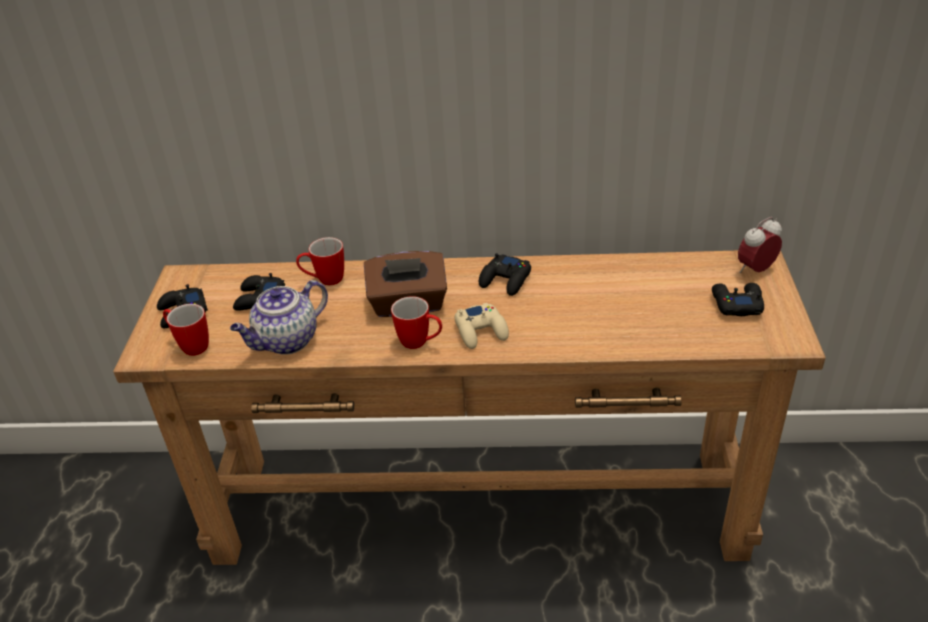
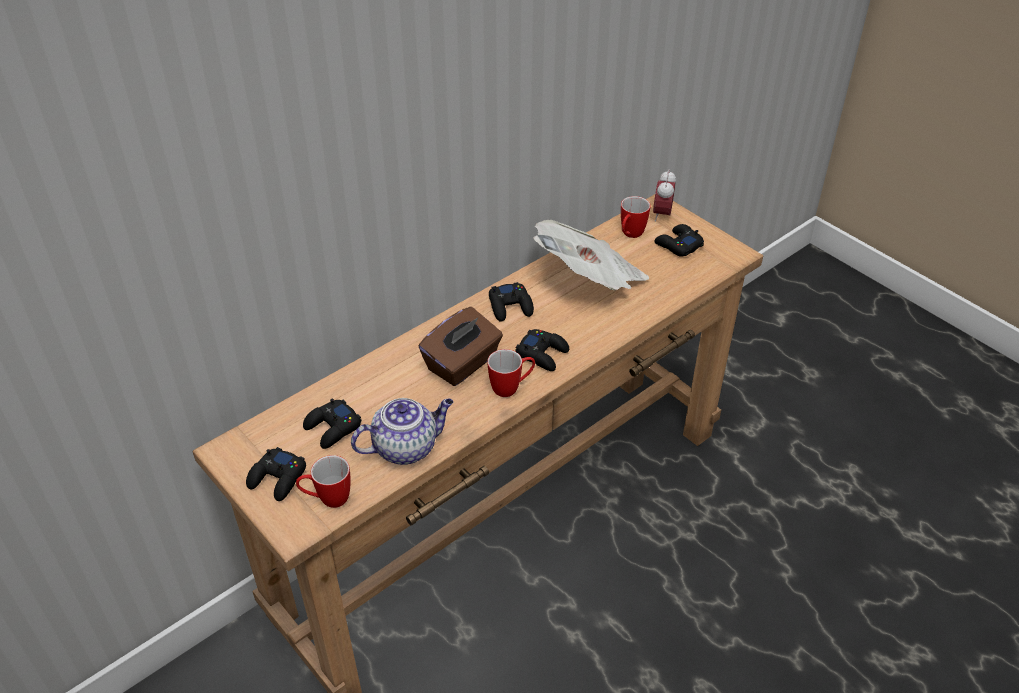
camera: 45 degrees left, 5 degrees up
(286, 341) = (406, 447): teapot -> teapot turned 120 degrees counterclockwise
(324, 280) = (367, 382): mug -> mug (630, 235)
(481, 331) = (542, 354): beige game controller -> black game controller
(605, 293) = (590, 280): none -> newspaper

